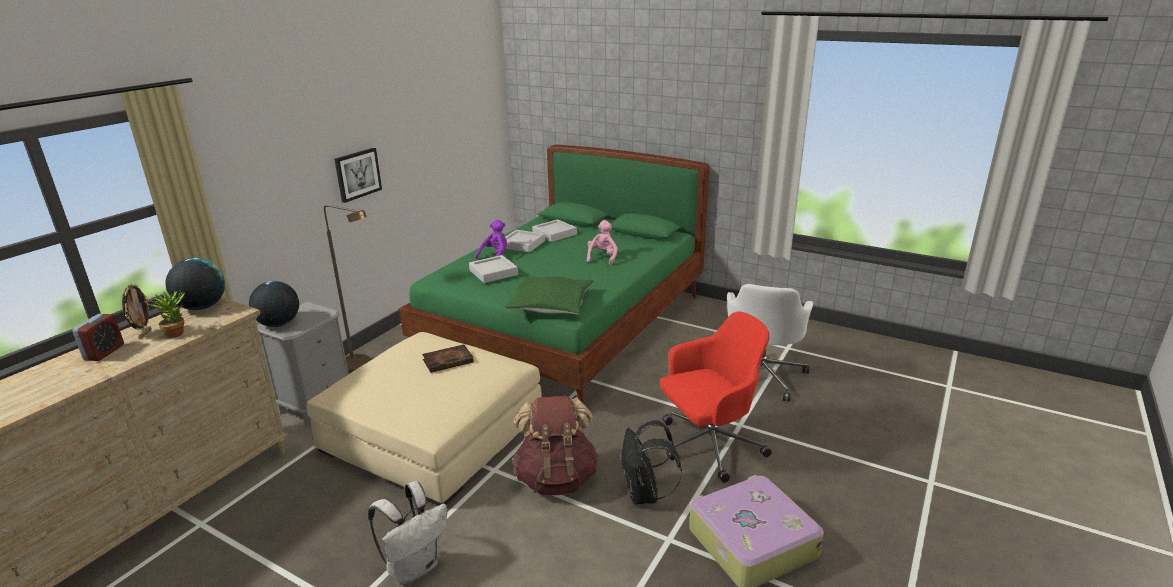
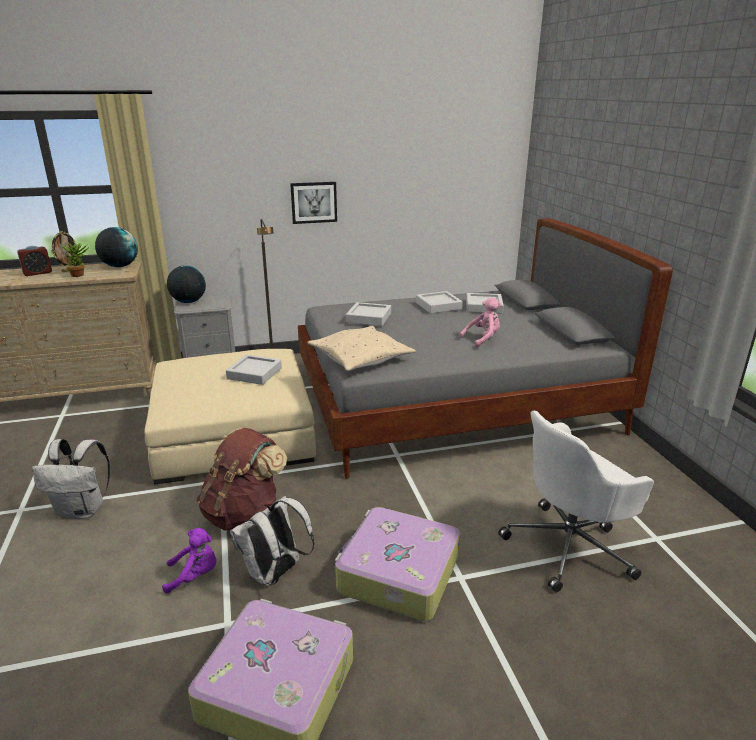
camera: 45 degrees right, 0 degrees up
(449, 361) = (254, 373): book -> grey tray
(495, 256) = (398, 308): purple plush toy -> purple plush toy (195, 576)
(551, 304) = (361, 358): green pillow -> beige pillow
(567, 327) = (453, 404): green bed -> grey bed
(645, 495) = (275, 574): black backpack -> white backpack
(708, 445) = (397, 574): red office chair -> suitcase

